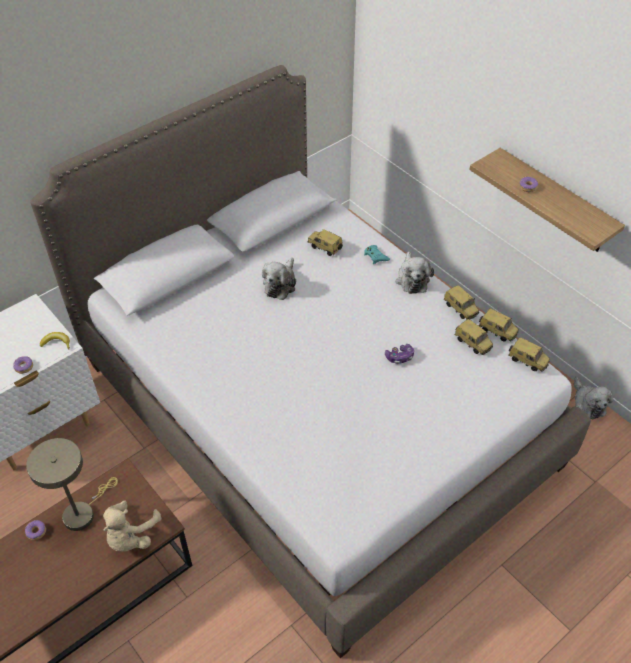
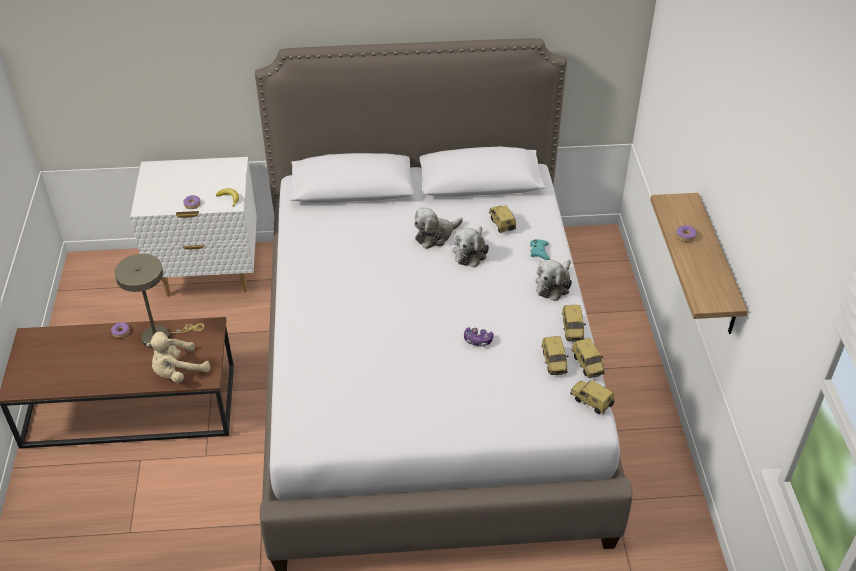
camera: 35 degrees right, 5 degrees down
(528, 361) = (590, 402): toy car -> toy car turned 150 degrees clockwise
(588, 403) = (694, 509): plush toy -> plush toy (470, 252)

